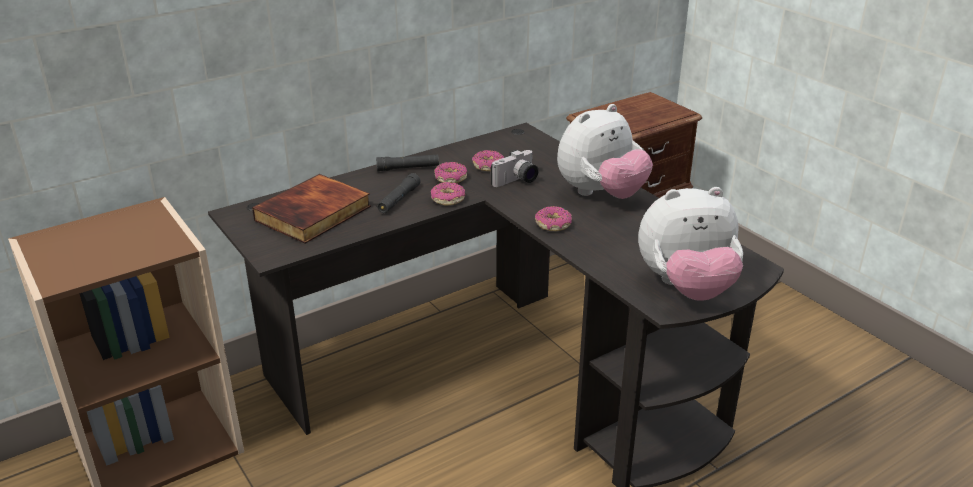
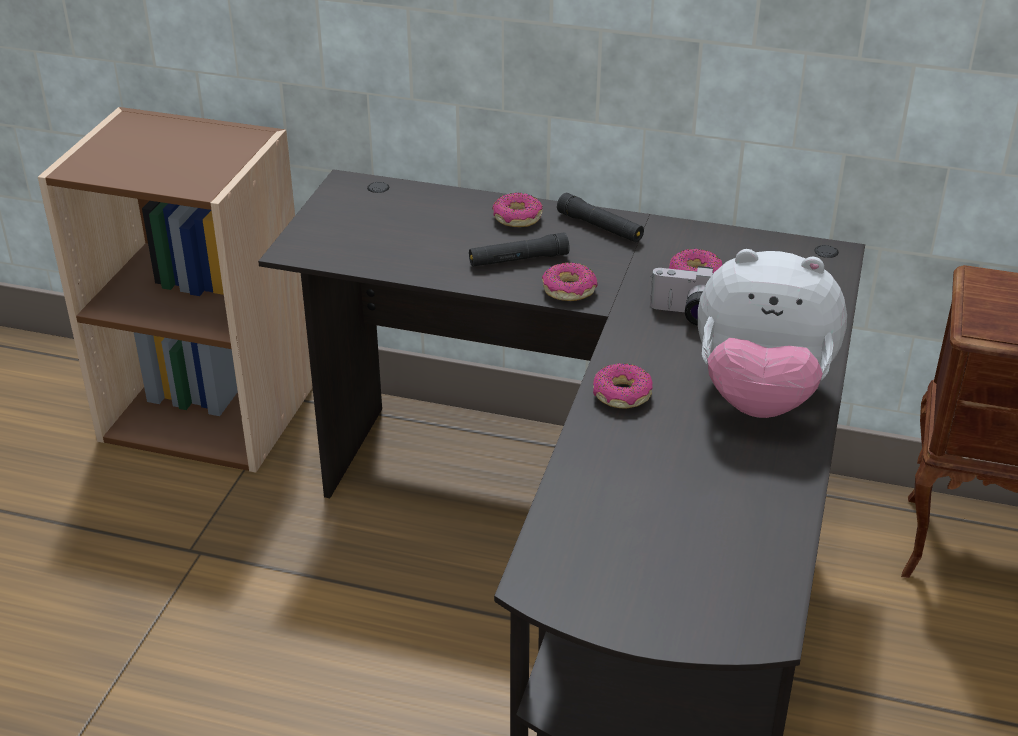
camera: 50 degrees right, 5 degrees up
(314, 214) = (410, 227): book -> none
(450, 178) = (621, 266): donut -> donut (517, 218)
(686, 288) = (614, 580): plush toy -> none

